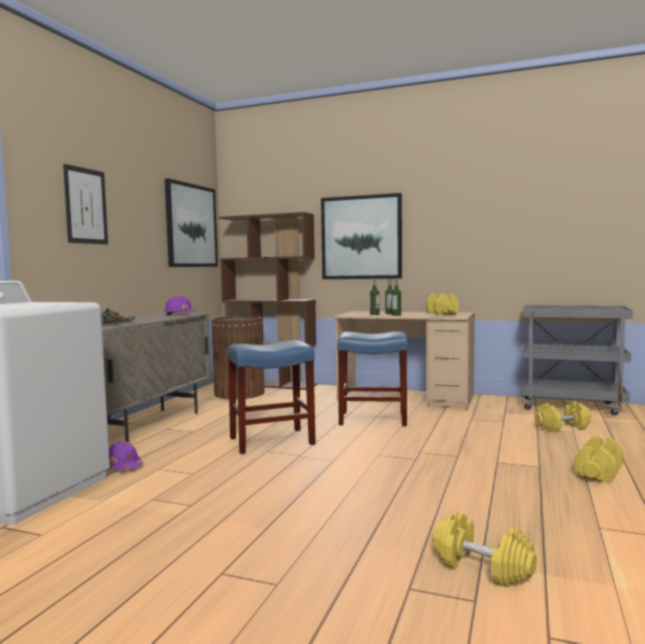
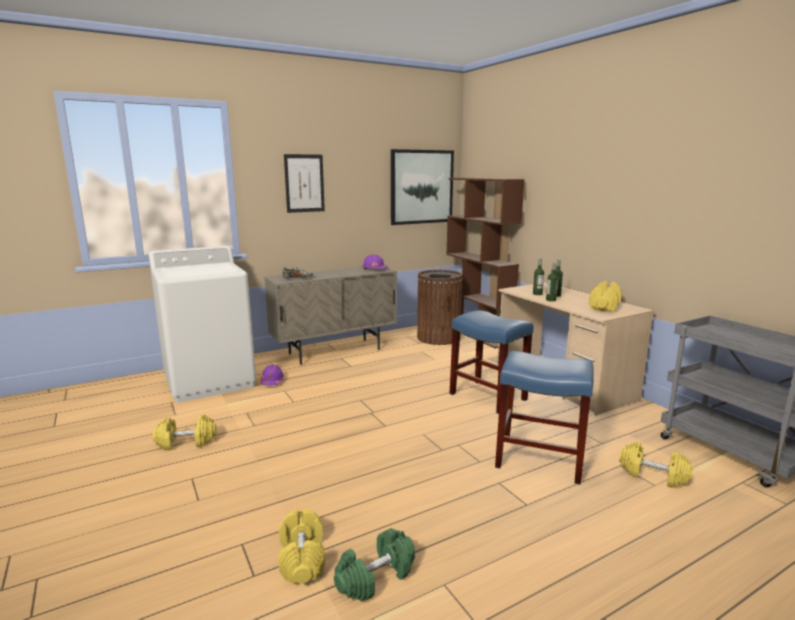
camera: 40 degrees right, 10 degrees up
(271, 441) = (378, 392): blue stool -> blue stool (538, 460)
(361, 237) = (561, 207): picture -> none
(557, 548) = (376, 577): none -> green dumbbell
(598, 473) = (569, 539): yellow dumbbell -> yellow dumbbell (186, 442)

